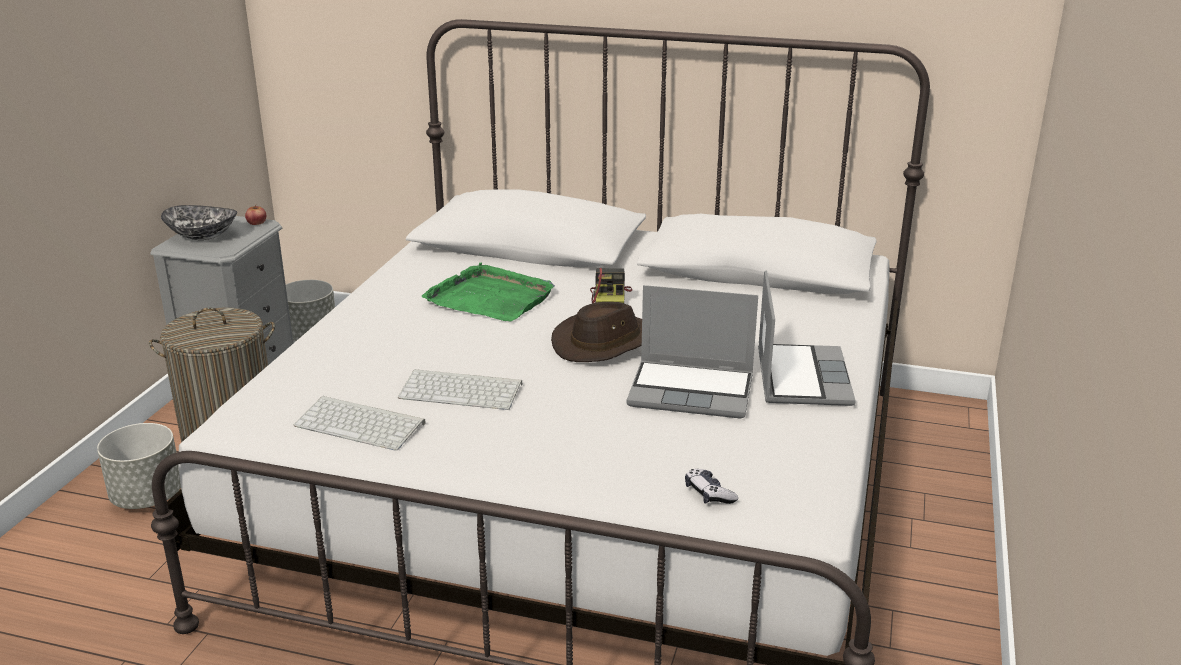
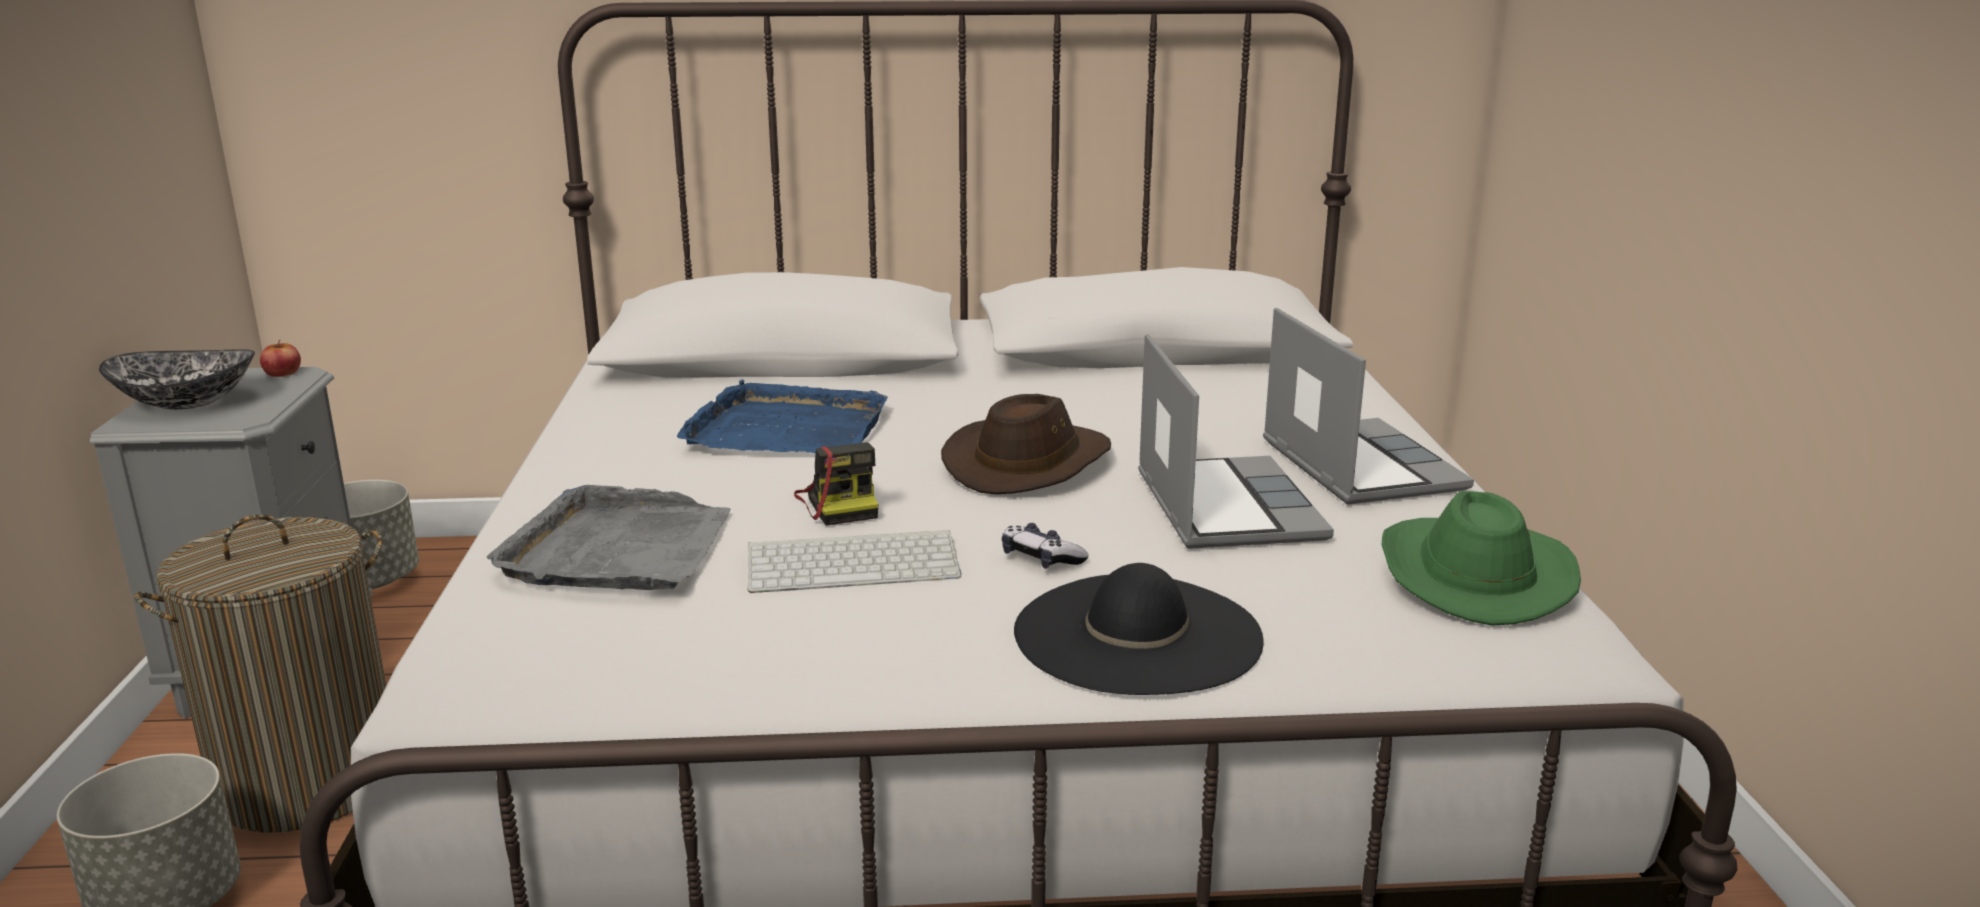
camera: 20 degrees left, 5 degrees down
(353, 361) = (618, 550): none -> grey tray
(362, 424) = (715, 643): keyboard -> none
(490, 298) = (787, 429): green tray -> blue tray
(573, 461) = (1137, 634): none -> black hat
(610, 297) = (979, 405): camera -> camera (840, 504)
(693, 391) = (1224, 506): laptop -> laptop turned 90 degrees counterclockwise
(709, 494) = (1396, 642): game controller -> game controller (1041, 559)
(796, 462) = (1472, 575): none -> green hat

